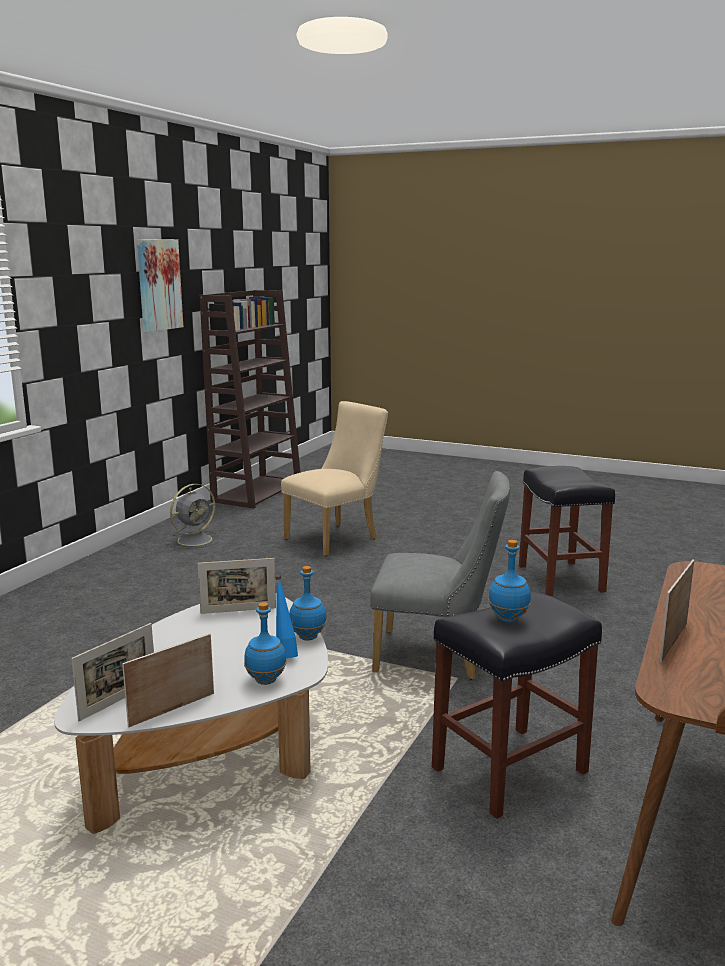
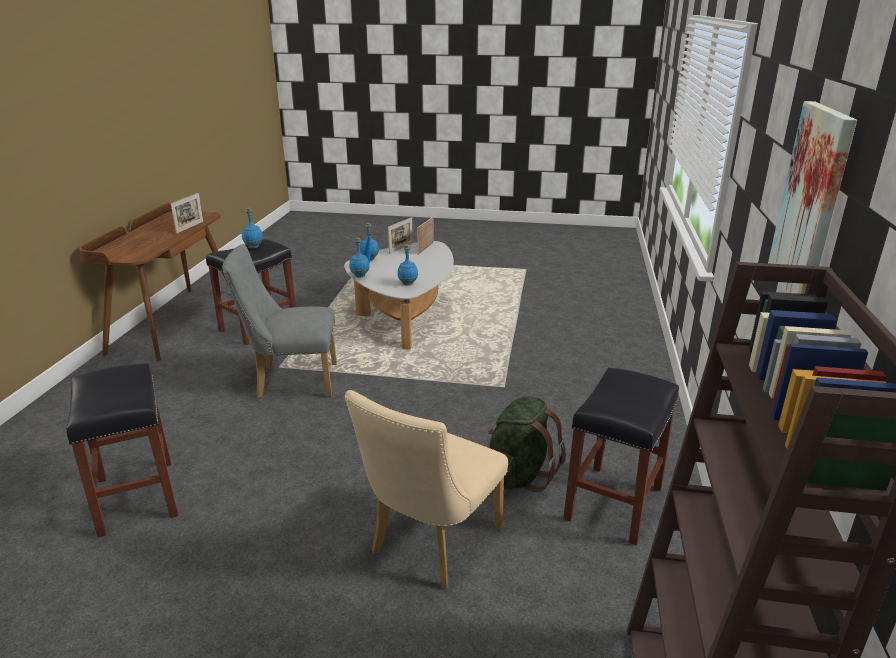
camera: 165 degrees right, 10 degrees up
(196, 539) = (614, 504): grey fan -> black stool
(238, 610) = (407, 284): picture frame -> blue bottle
(245, 558) = (519, 475): none -> green backpack

